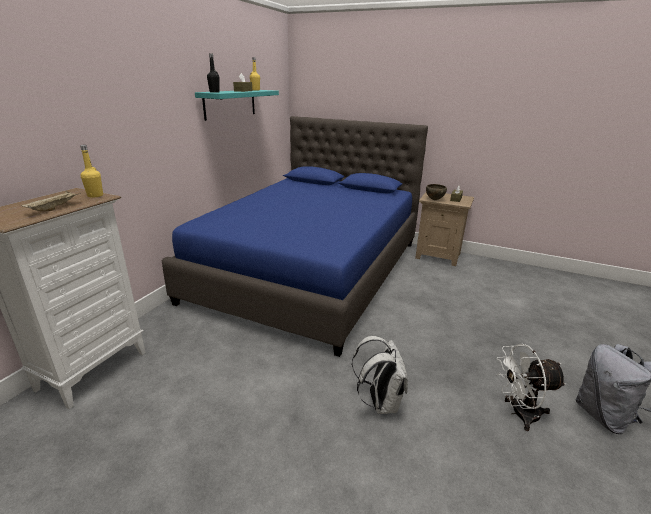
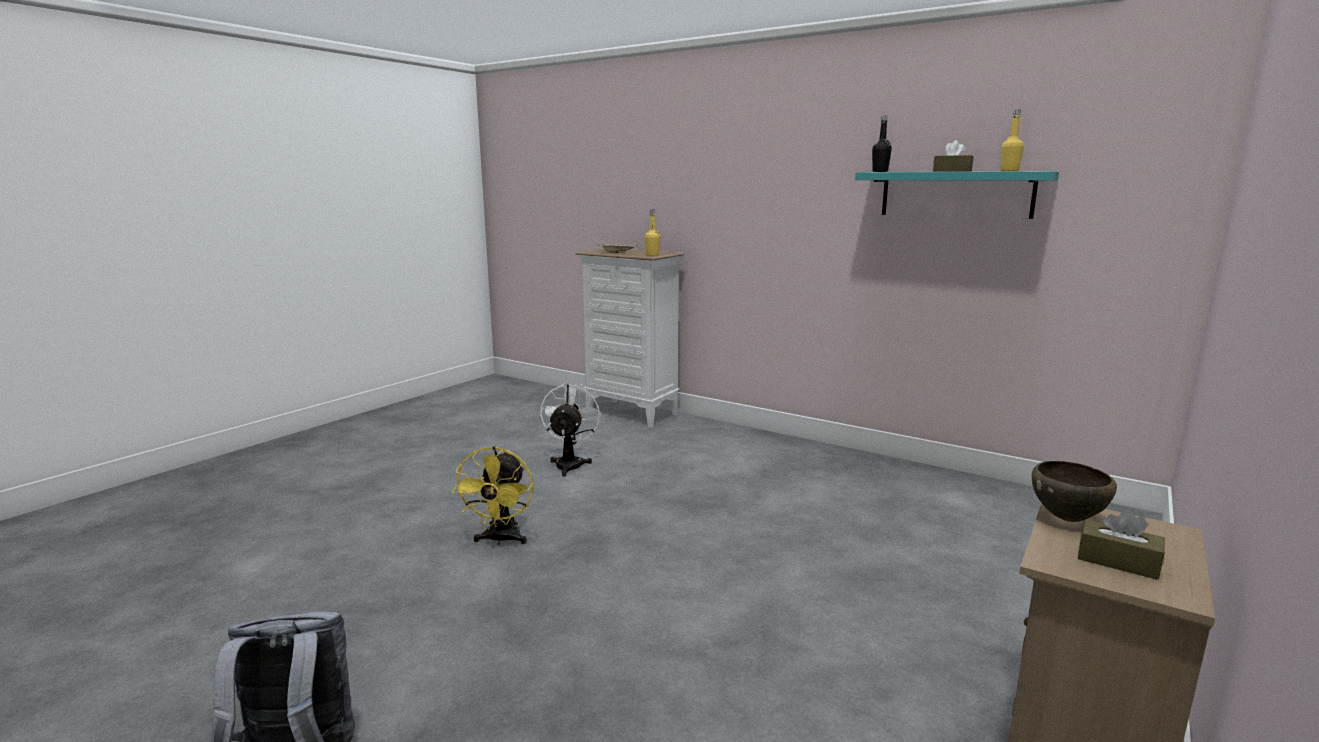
camera: 100 degrees right, 10 degrees down
(311, 270) = (877, 521): blue bed -> none
(380, 402) = (501, 539): white backpack -> yellow fan
(519, 413) = (394, 650): white fan -> white fan (570, 463)

